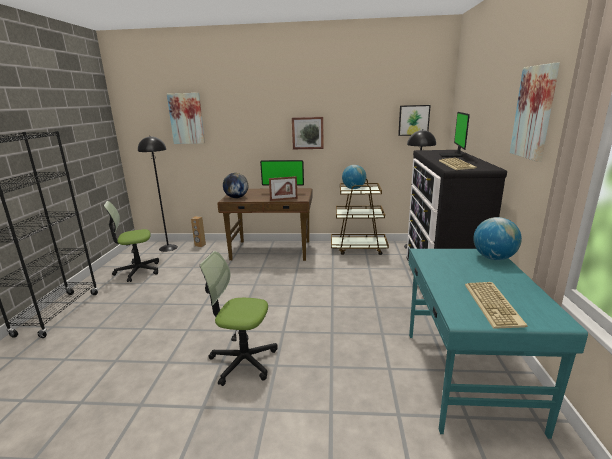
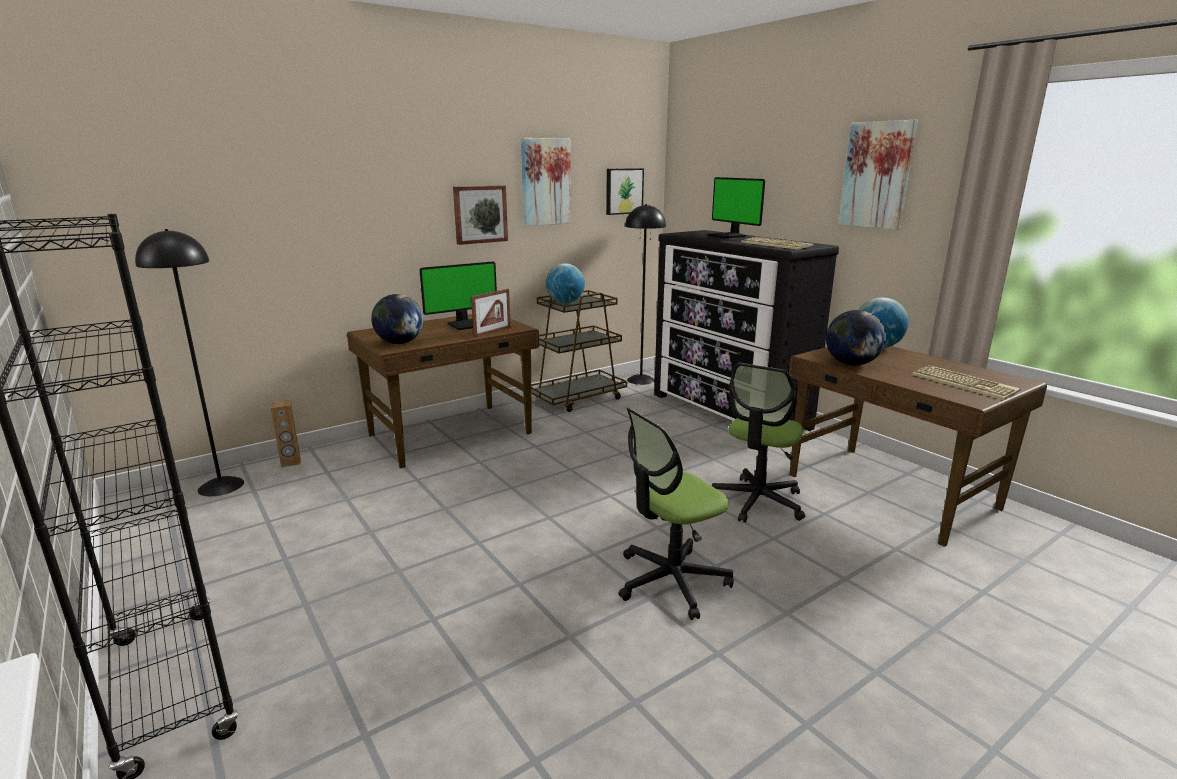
camera: 40 degrees left, 0 degrees up
(138, 271) = (228, 544): office chair -> office chair (757, 501)
(186, 118) = (234, 189): picture -> picture (545, 182)
(436, 264) = (851, 364): none -> globe
(466, 378) = (890, 492): turquoise desk -> brown desk

